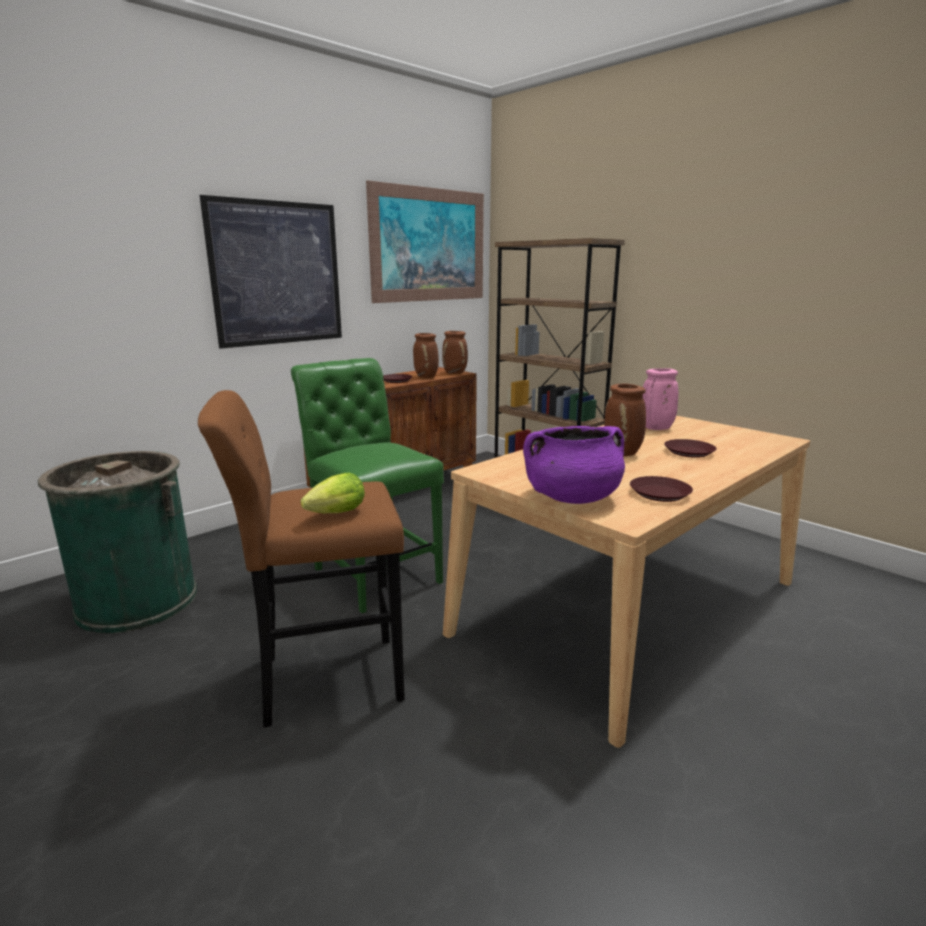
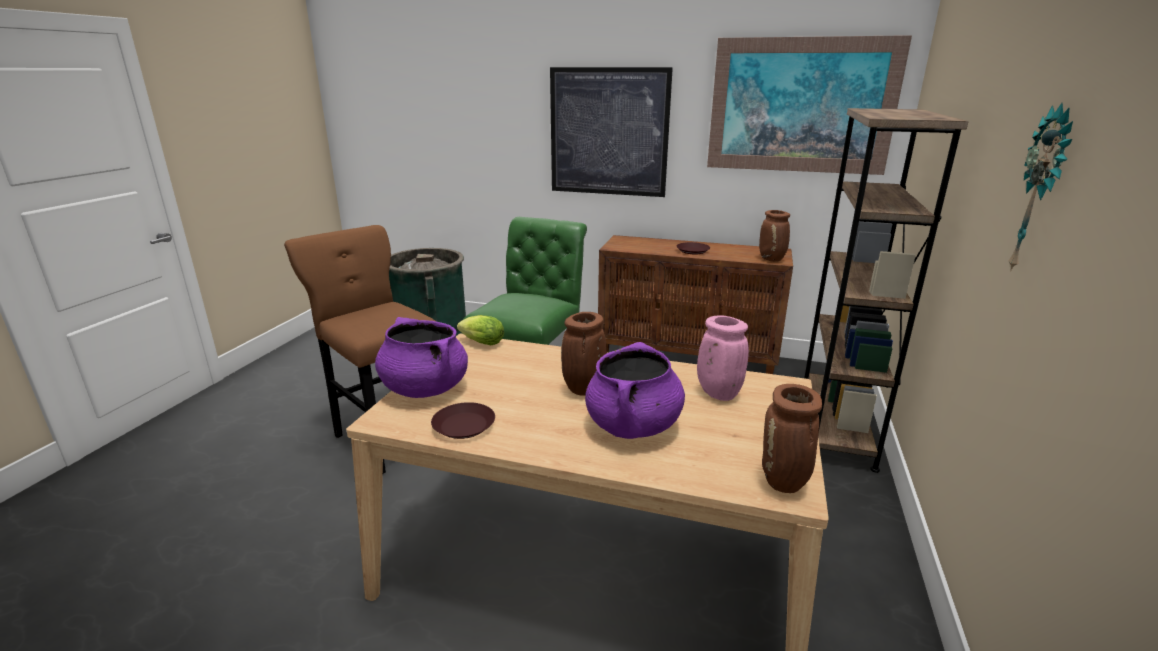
camera: 60 degrees right, 5 degrees up
(333, 514) = (353, 324): lettuce -> lettuce (480, 343)
(427, 377) = (730, 255): brown vase -> brown vase (784, 483)
(689, 452) = (633, 426): brown plate -> purple cooking pot
(735, 264) = (1043, 192): none -> wall clock

